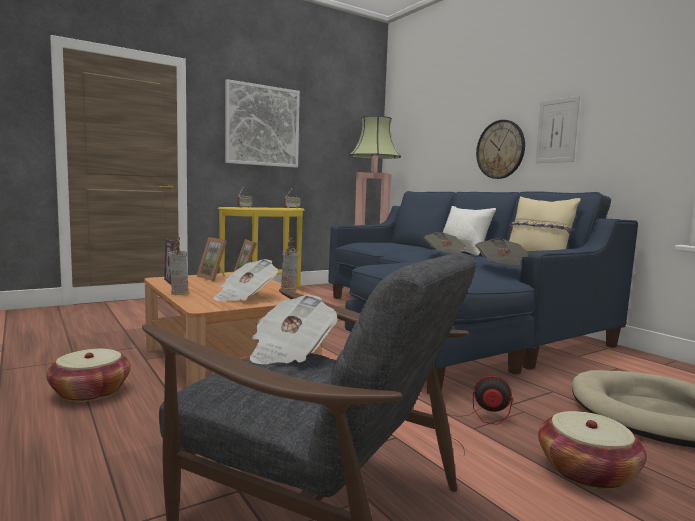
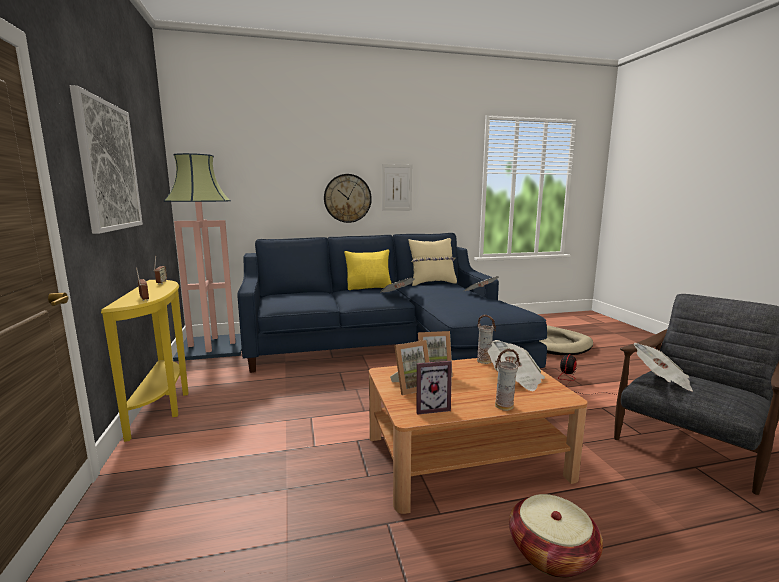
camera: 70 degrees left, 5 degrees up
(463, 252) = (369, 288): white pillow -> yellow pillow
(587, 471) = (620, 373): basket -> none

